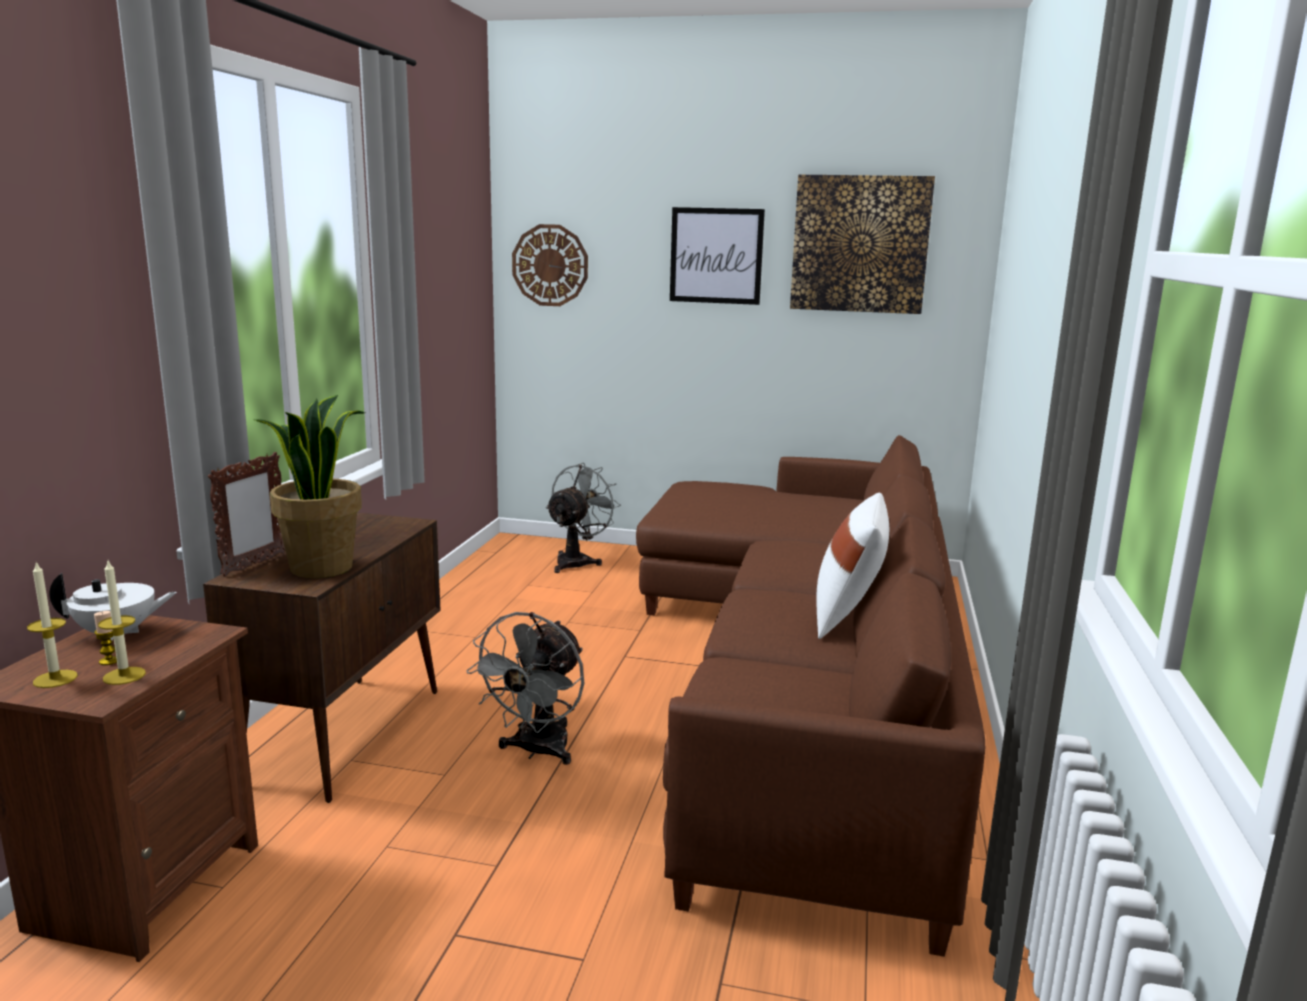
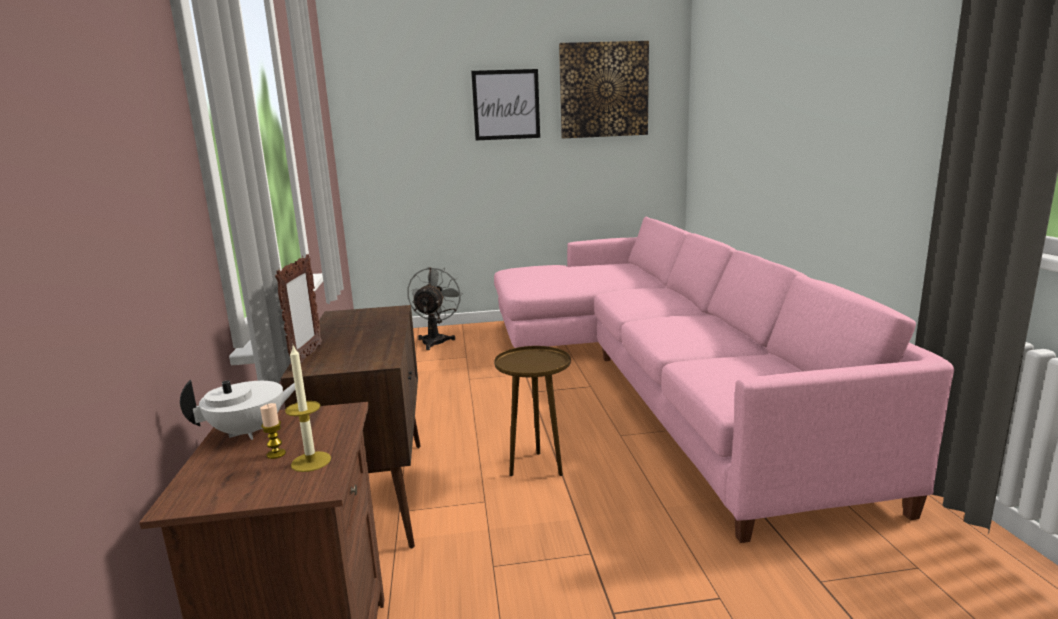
camera: 20 degrees left, 0 degrees up
(55, 679) = (241, 481): candle -> none
(321, 567) = (370, 348): potted plant -> none
(537, 751) = (536, 467): grey fan -> brown side table
(550, 265) = (379, 121): wall clock -> none
(801, 667) = (651, 374): brown sofa -> pink sofa
(847, 617) = (722, 323): white pillow -> none

